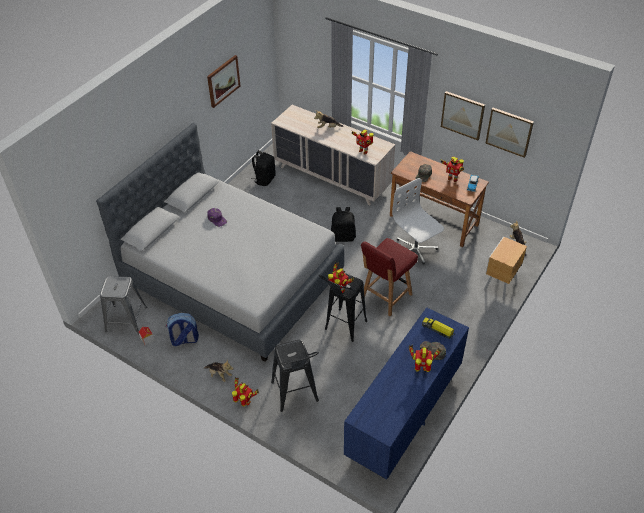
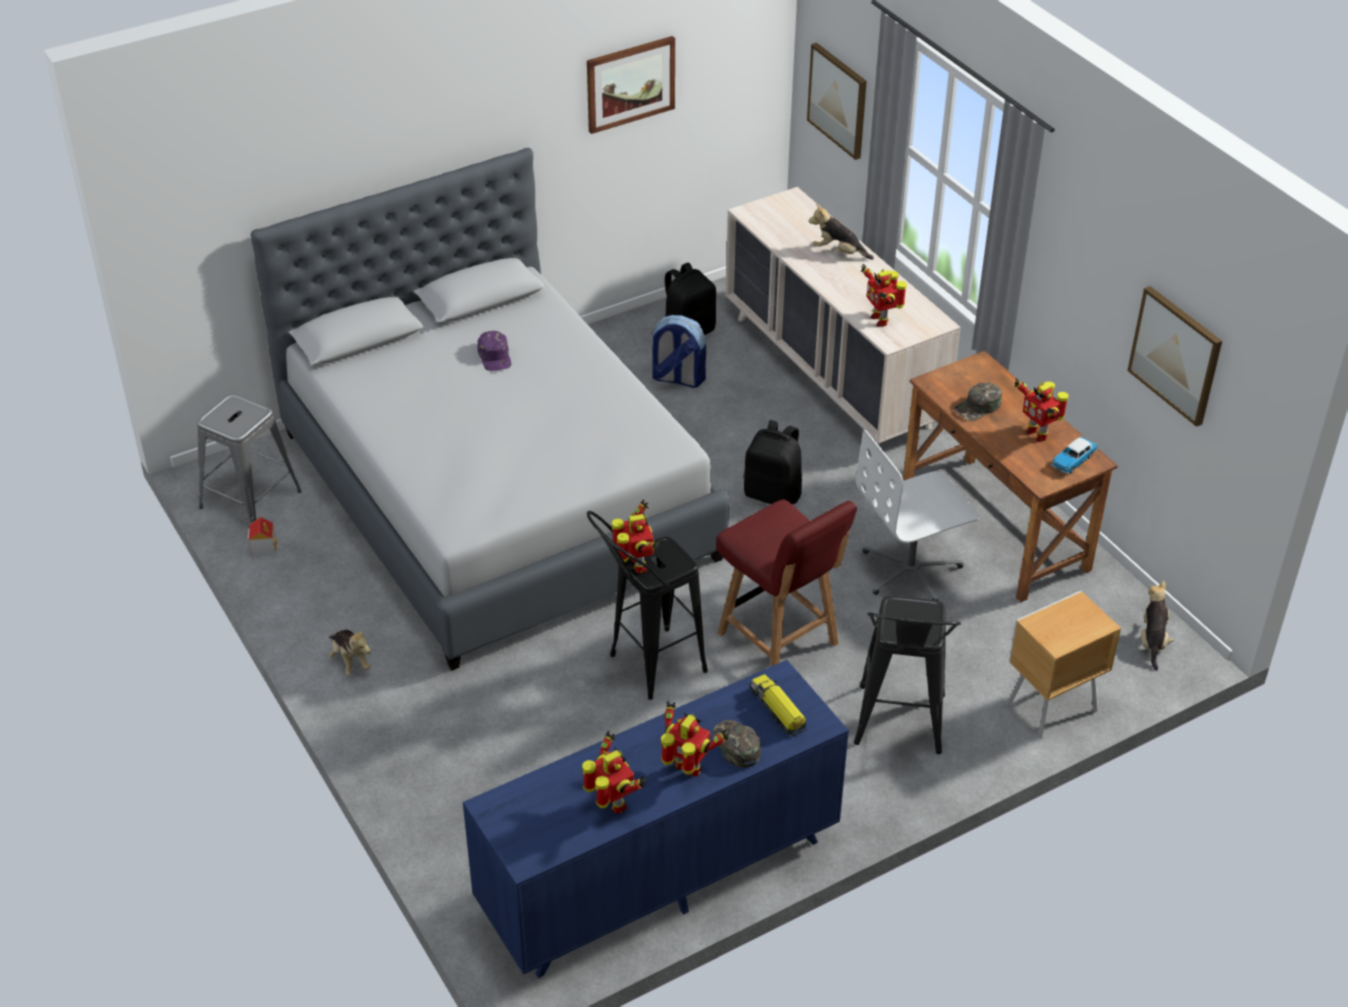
camera: 25 degrees right, 5 degrees down
(184, 340) = (329, 574): backpack -> backpack (677, 378)
(245, 402) = (363, 729): toy robot -> toy robot (613, 805)
(296, 396) = (466, 756): black stool -> black stool (898, 728)
(385, 297) = (779, 640): red chair -> red chair turned 105 degrees counterclockwise
(415, 249) = (911, 571): white office chair -> white office chair turned 105 degrees counterclockwise
(462, 115) = (1095, 291): picture -> picture (838, 100)

